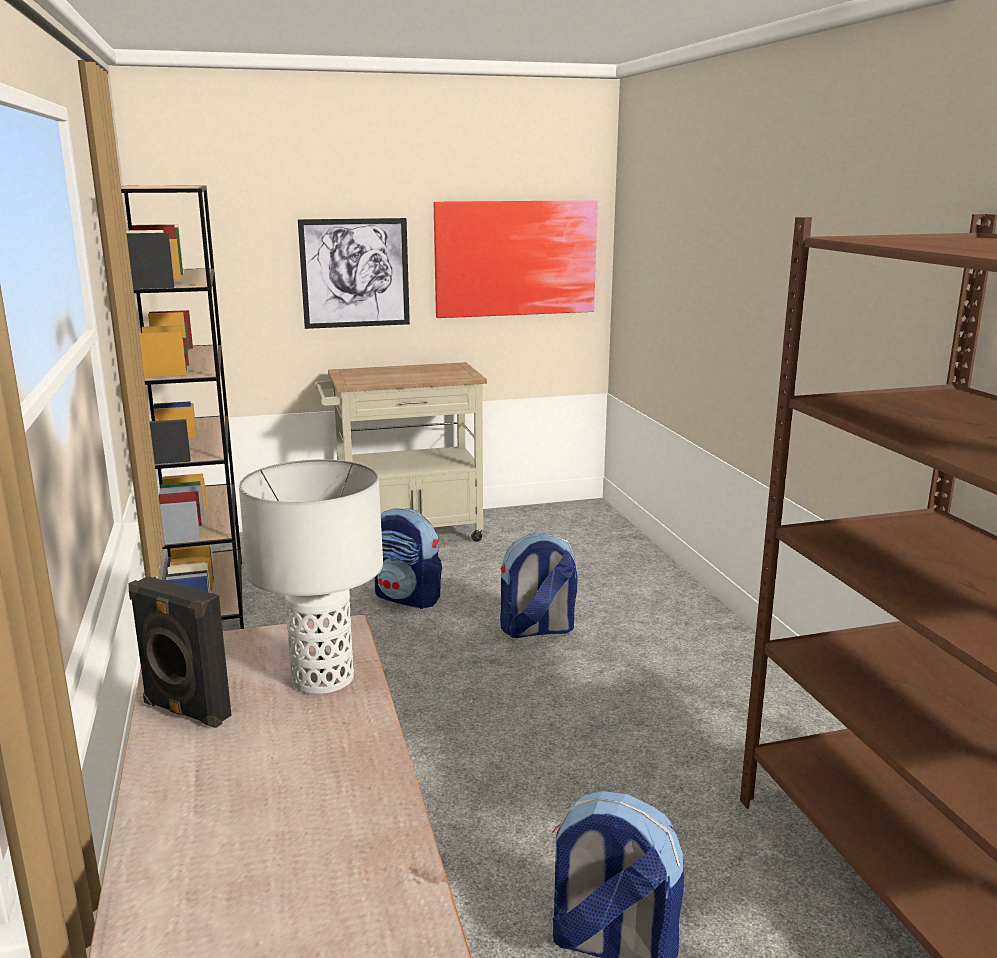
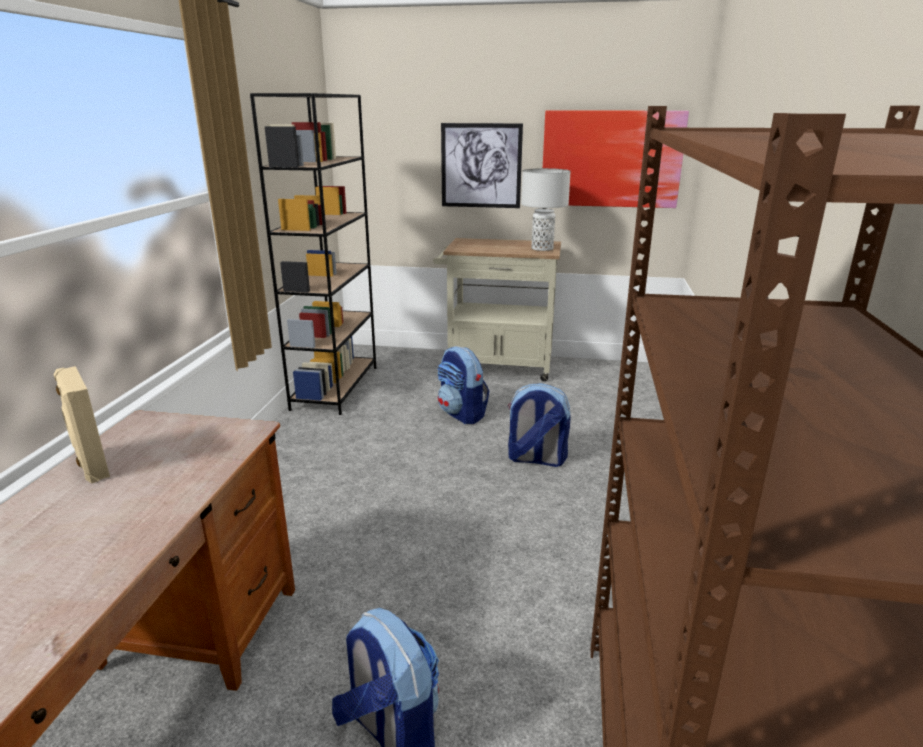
camera: 25 degrees right, 5 degrees up
(185, 711) = (91, 466): black speaker -> beige speaker
(322, 677) = (195, 463): white table lamp -> white table lamp (542, 248)

